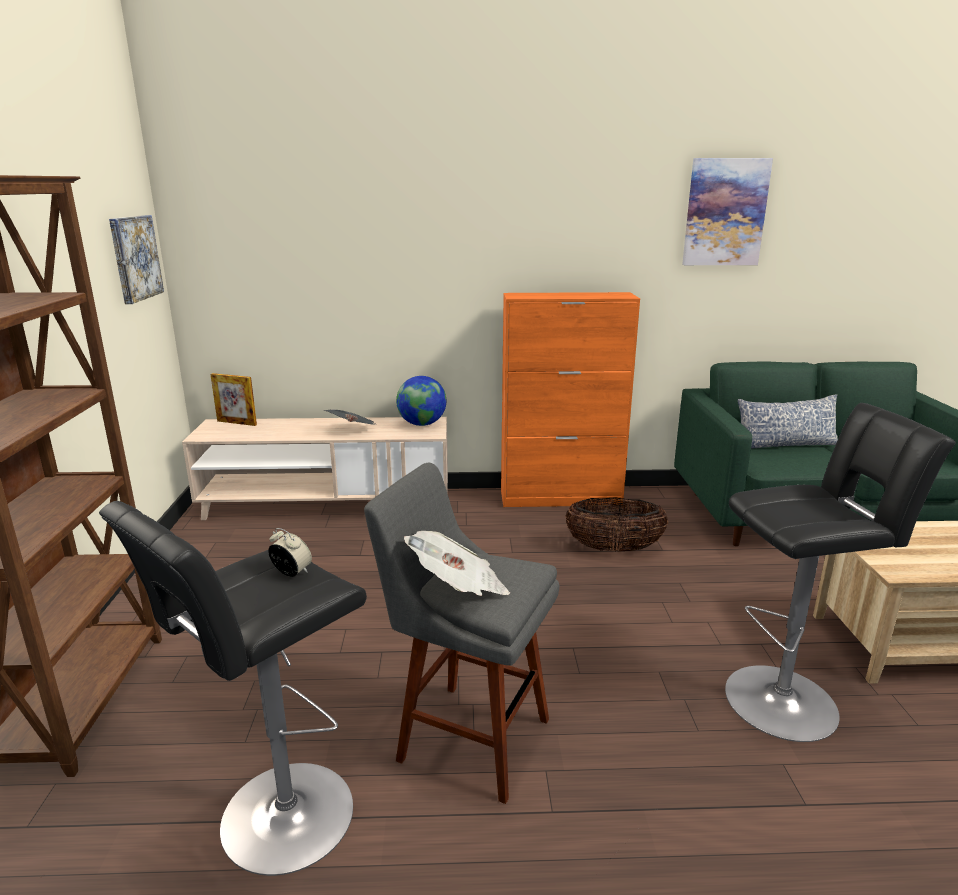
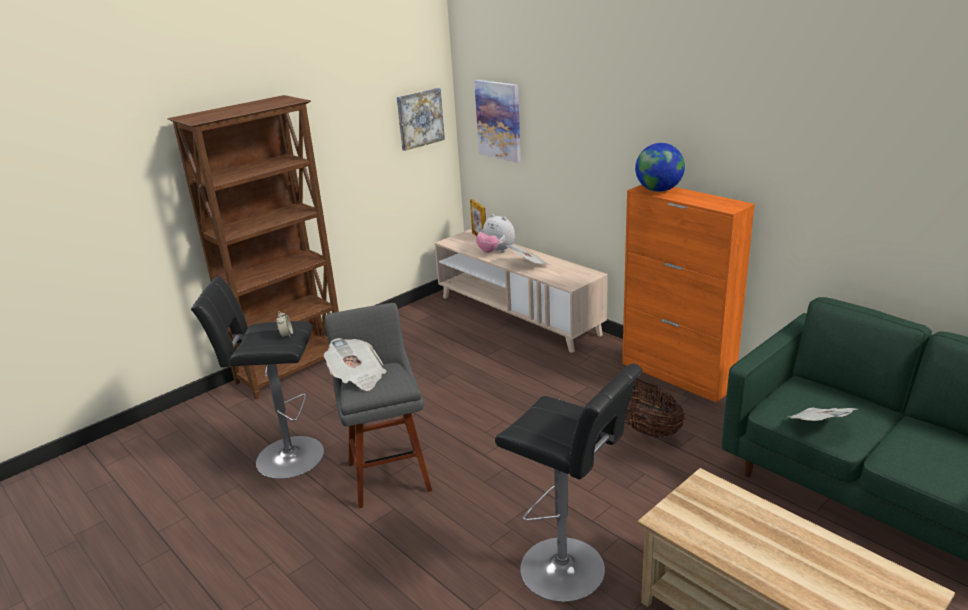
camera: 50 degrees right, 5 degrees up
(288, 430) = (496, 252): none -> plush toy
(422, 424) = (578, 275): globe -> globe (658, 190)
(725, 212) = (861, 140): picture -> picture (499, 120)
(784, 444) = (846, 403): pillow -> none
(807, 464) = (819, 427): none -> newspaper

